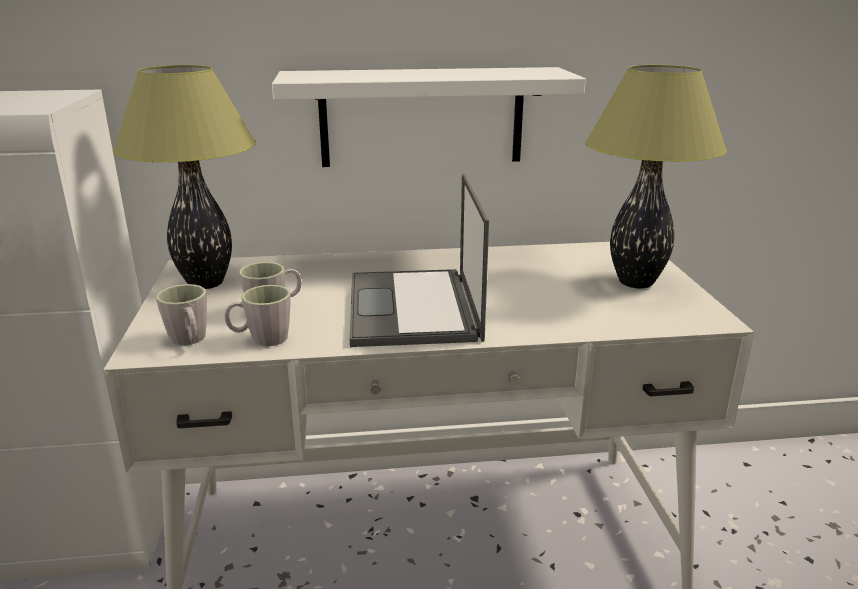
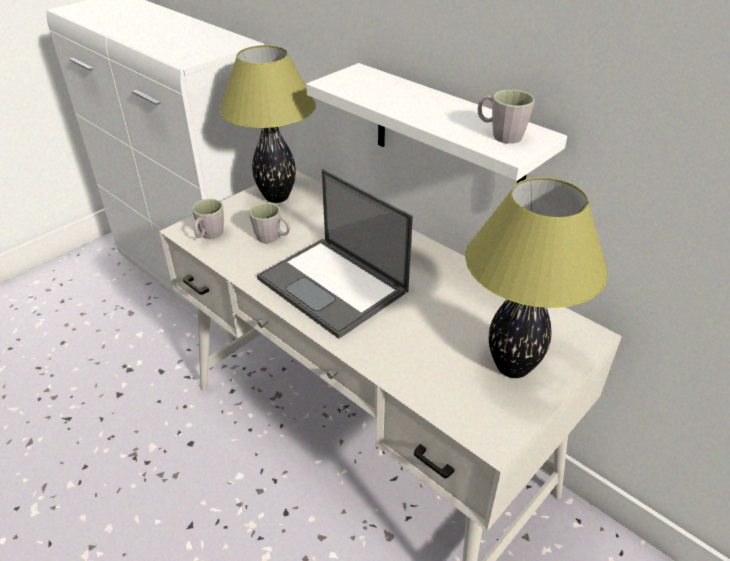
camera: 50 degrees right, 15 degrees up
(261, 339) = (234, 256): grey mug -> grey mug (500, 135)
(414, 308) = (334, 286): laptop -> laptop turned 90 degrees counterclockwise

